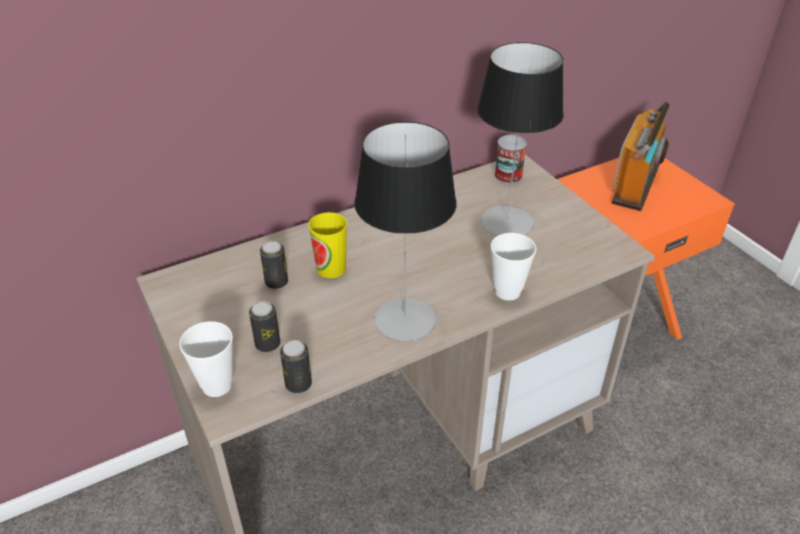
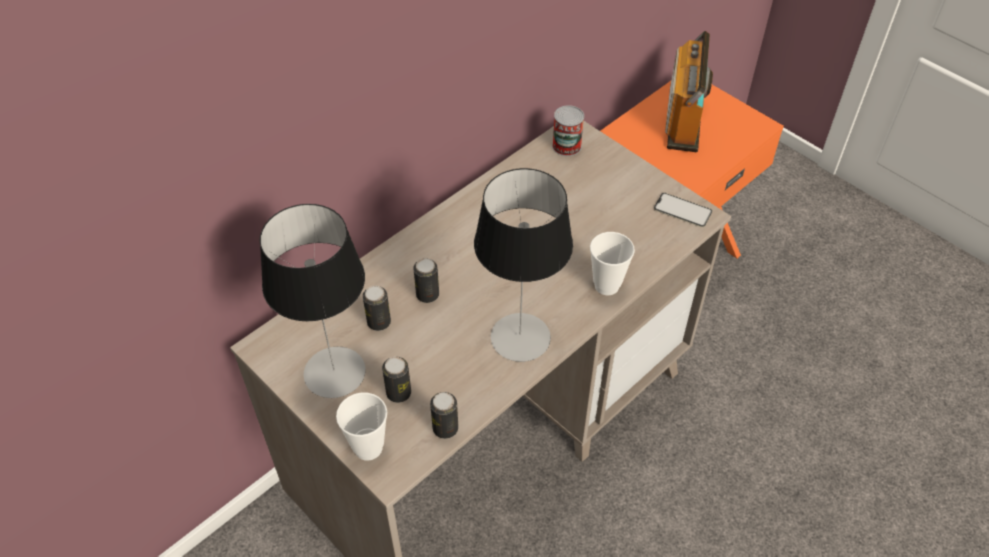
camera: 15 degrees left, 10 degrees up
(331, 268) = (427, 295): cup -> can
(507, 222) = (582, 204): table lamp -> table lamp (334, 372)
(605, 242) = (682, 210): none -> phone

